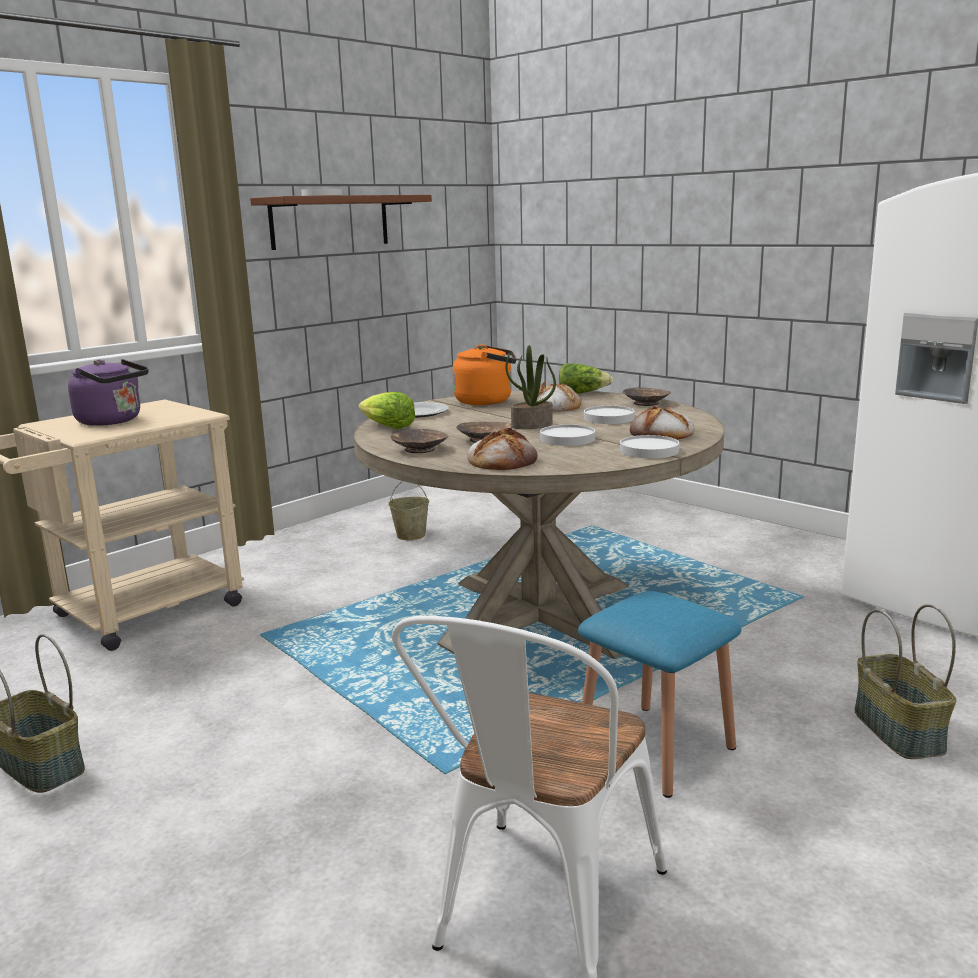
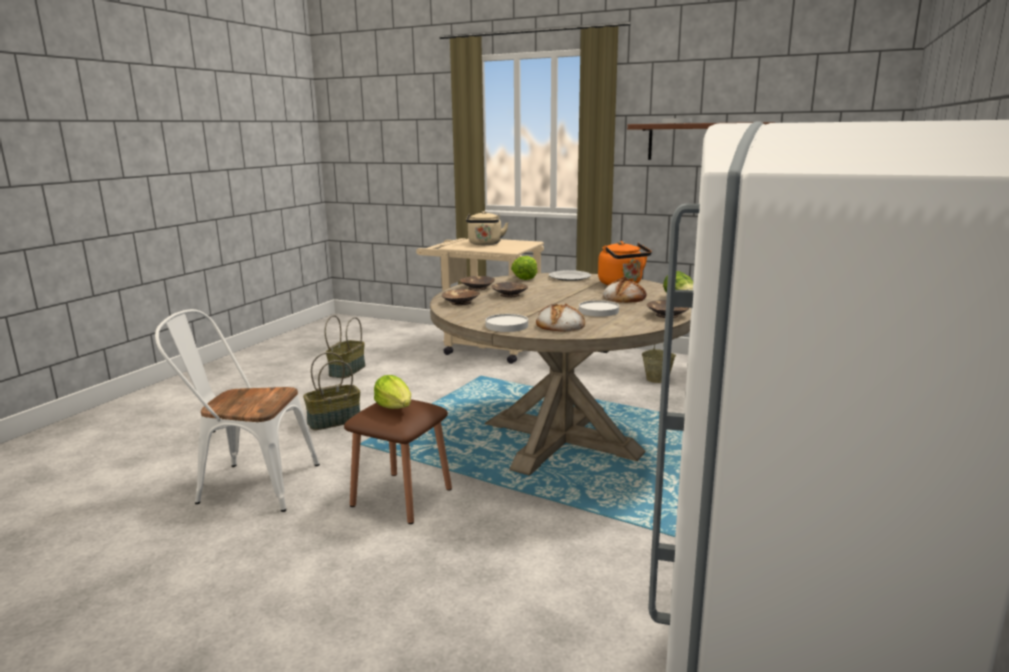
camera: 70 degrees right, 0 degrees up
(113, 421) = (485, 244): purple kettle -> beige kettle
(502, 460) = (461, 302): bread -> brown bowl
(531, 425) = (556, 299): potted plant -> none
(568, 439) = (525, 308): white plate -> none
(655, 748) = (402, 497): blue stool -> brown stool
(662, 610) = (395, 407): none -> lettuce
(900, 731) = (459, 594): basket -> basket (334, 421)

